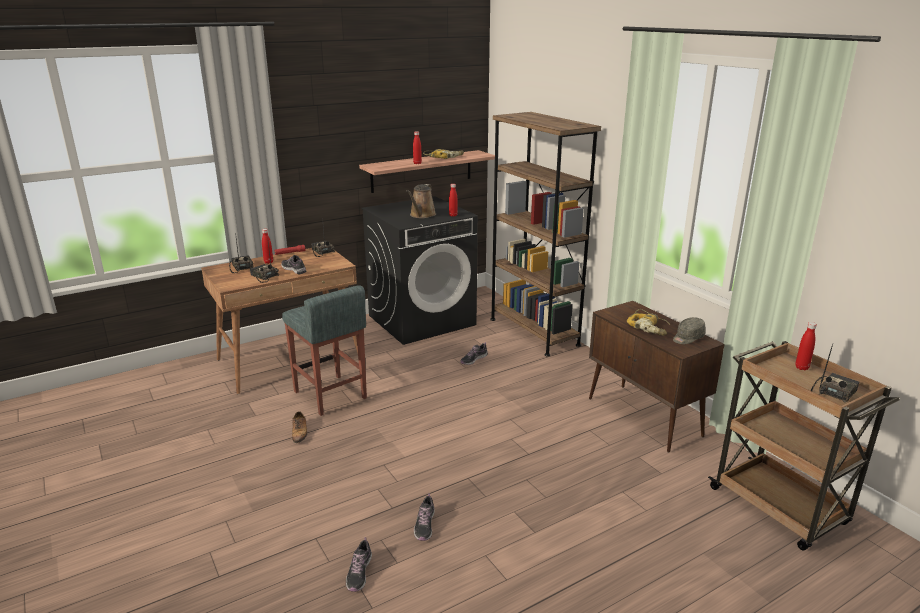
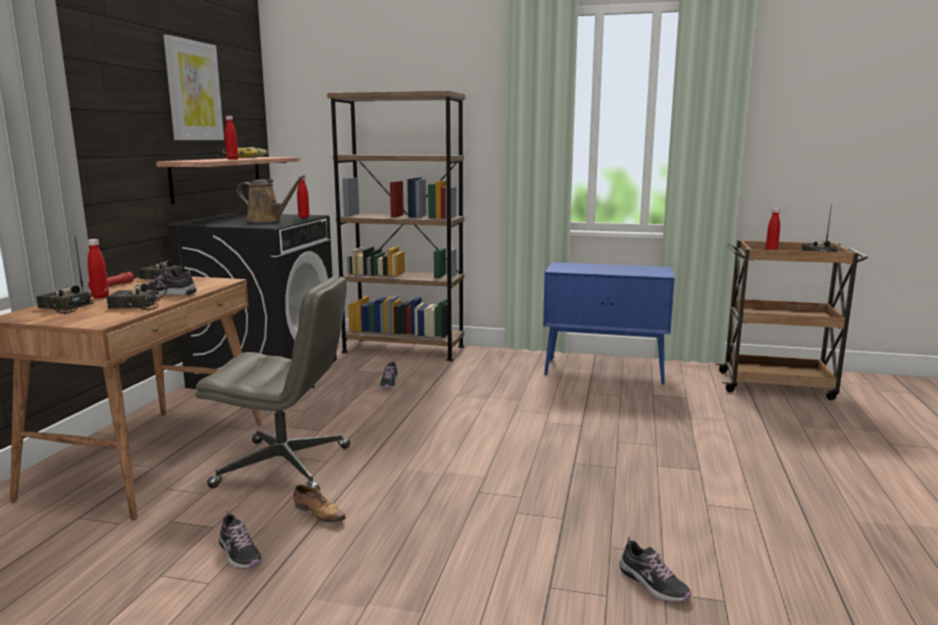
camera: 45 degrees left, 10 degrees down
(330, 395) = (285, 466): grey stool -> grey office chair
(402, 110) = (193, 91): none -> picture
(421, 215) = (267, 220): brown watering can -> brown watering can turned 45 degrees counterclockwise
(424, 525) = (619, 513): shoe -> shoe (239, 553)
(644, 417) = (605, 371): brown cabinet -> blue cabinet
(649, 327) = (607, 270): power drill -> none
(687, 338) = (645, 269): grey cap -> none

